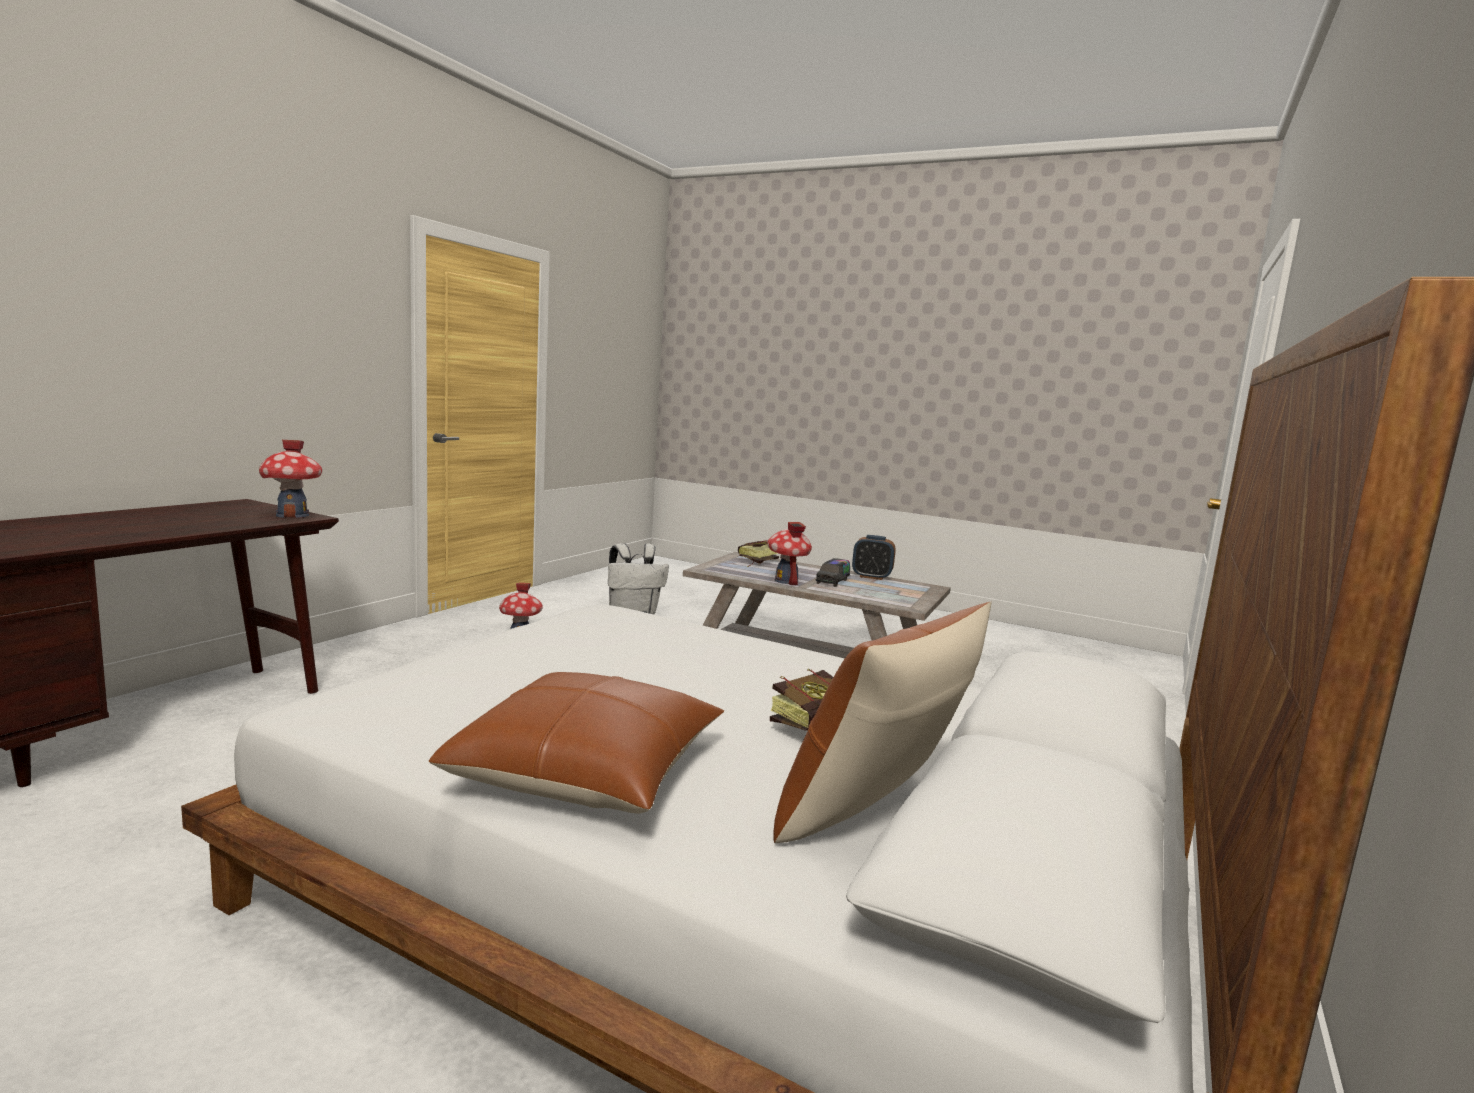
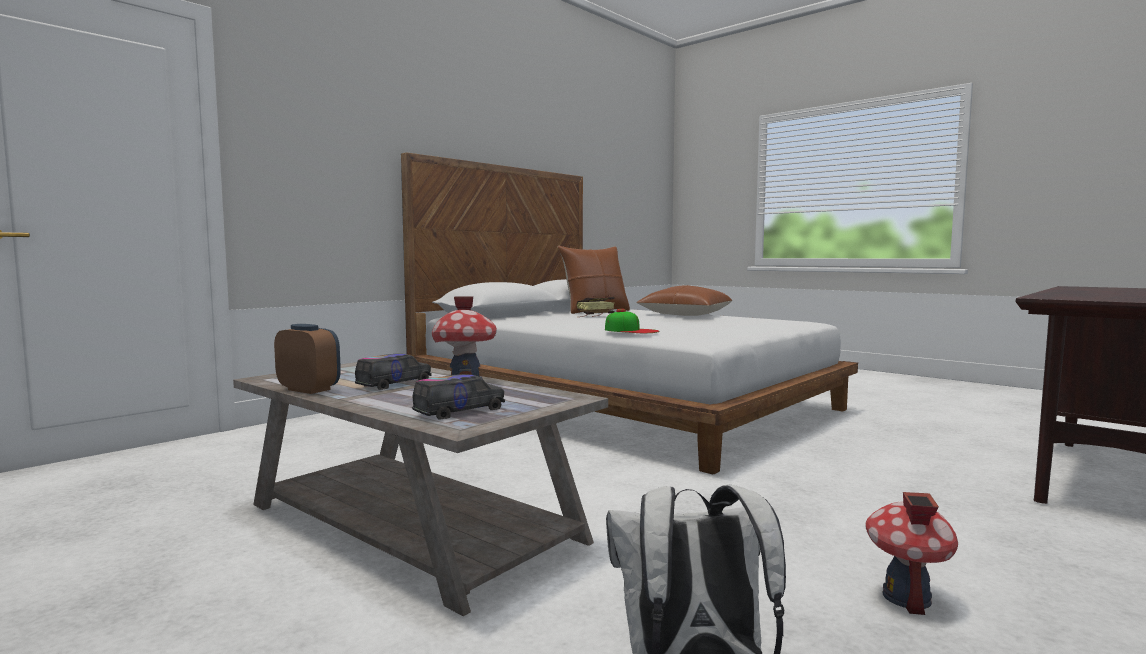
camera: 165 degrees left, 5 degrees down
(293, 515) = (1068, 298): toy house -> none
(693, 624) = (631, 330): none -> cap
(755, 562) = (459, 411): book -> toy truck

